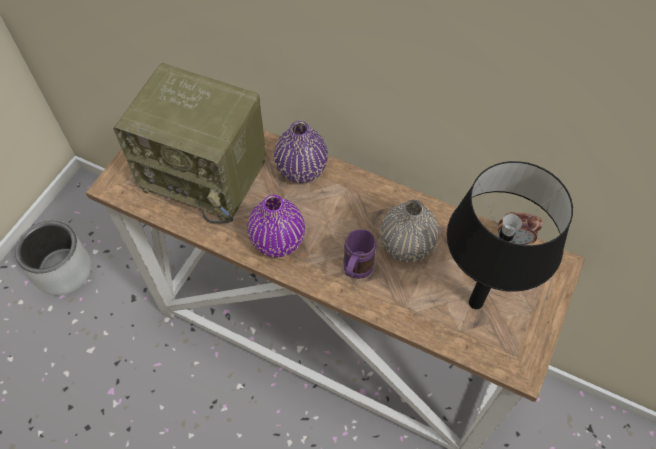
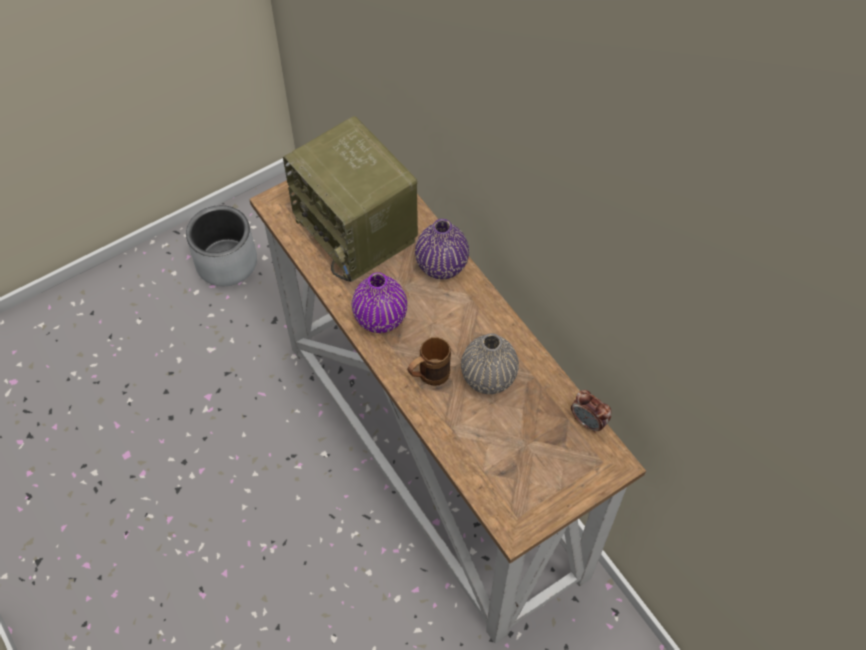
camera: 30 degrees right, 0 degrees up
(355, 272) = (428, 377): purple mug -> brown mug
(476, 303) = (514, 456): black table lamp -> none

